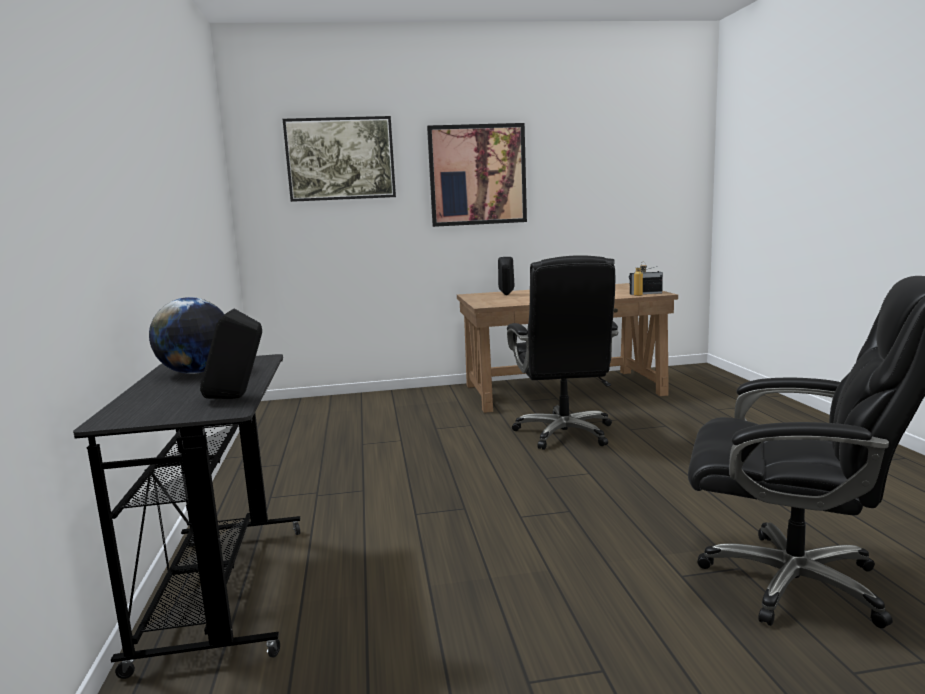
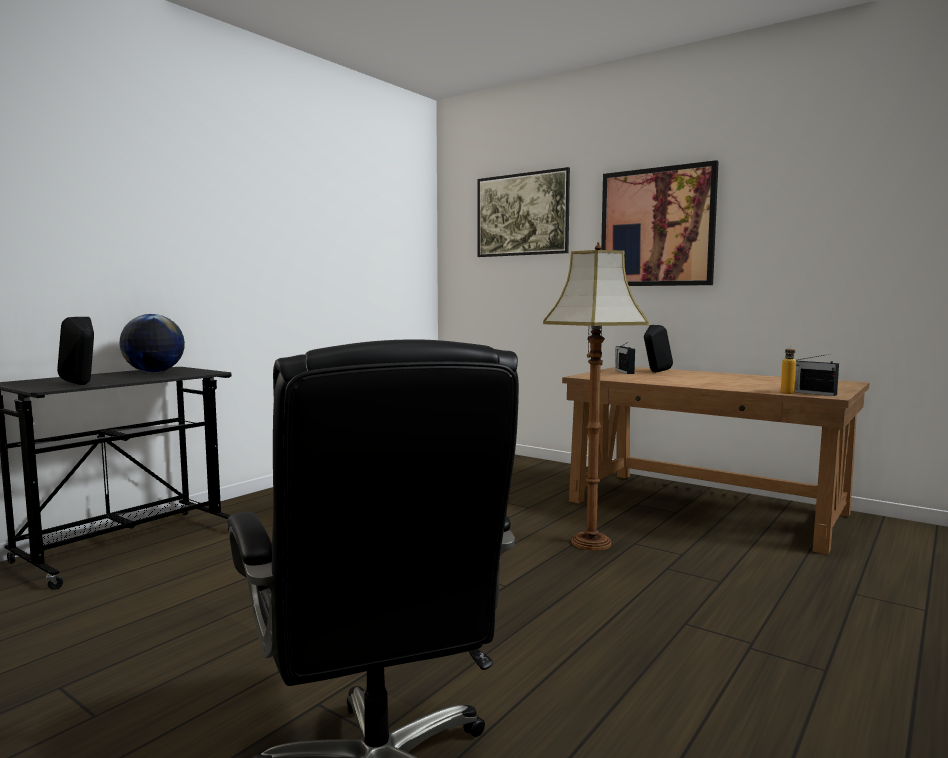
camera: 45 degrees right, 5 degrees down
(487, 298) = (624, 371): none -> radio
(564, 432) = (590, 543): black office chair -> floor lamp

